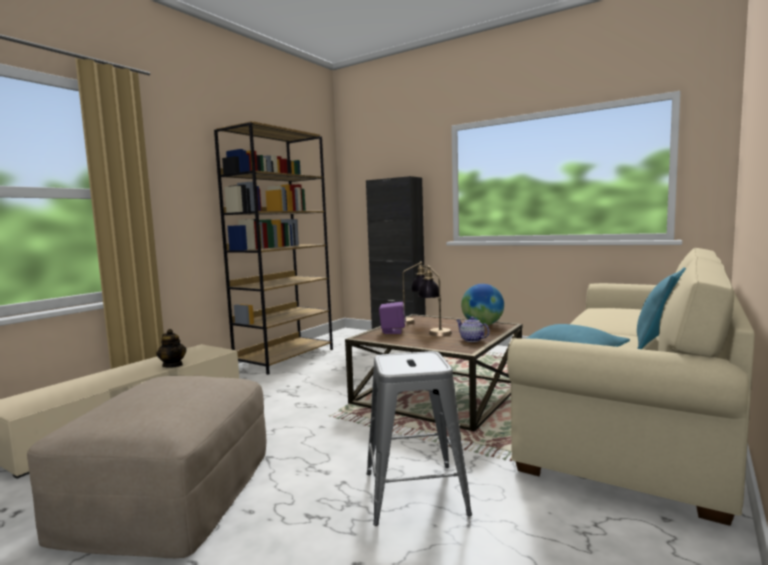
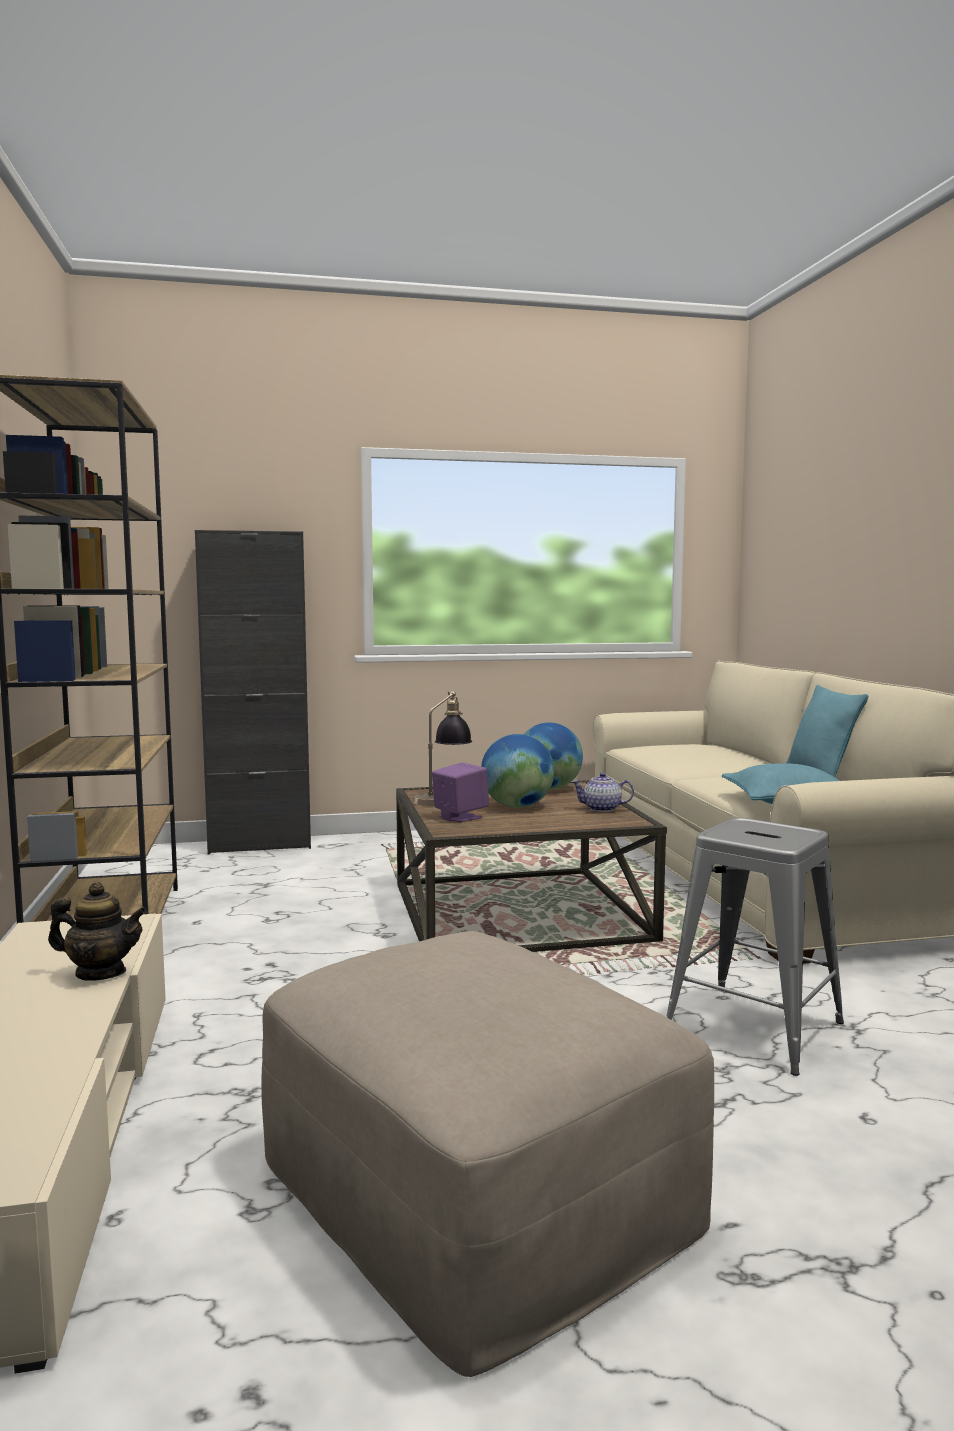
camera: 45 degrees left, 0 degrees up
(435, 331) = (517, 806): table lamp -> globe

